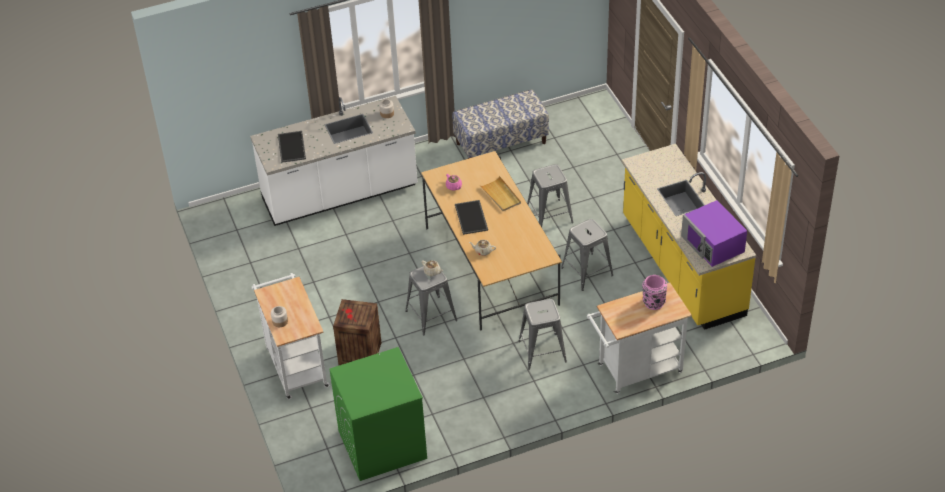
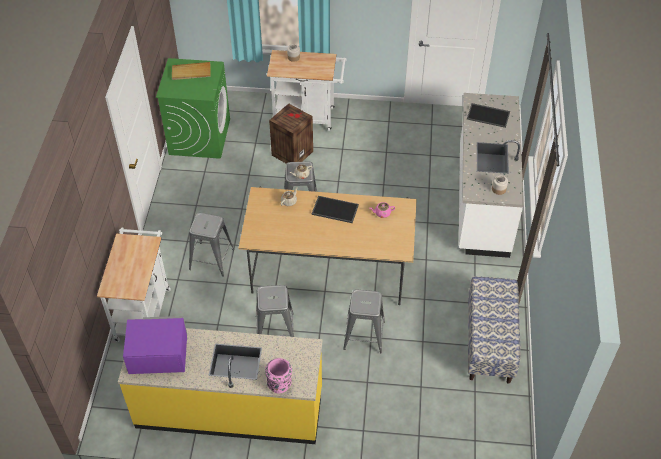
camera: 115 degrees right, 5 degrees up
(500, 195) = (349, 240): beige tray -> beige tray (191, 72)
(653, 302) = (131, 276): pink vase -> pink vase (279, 384)

